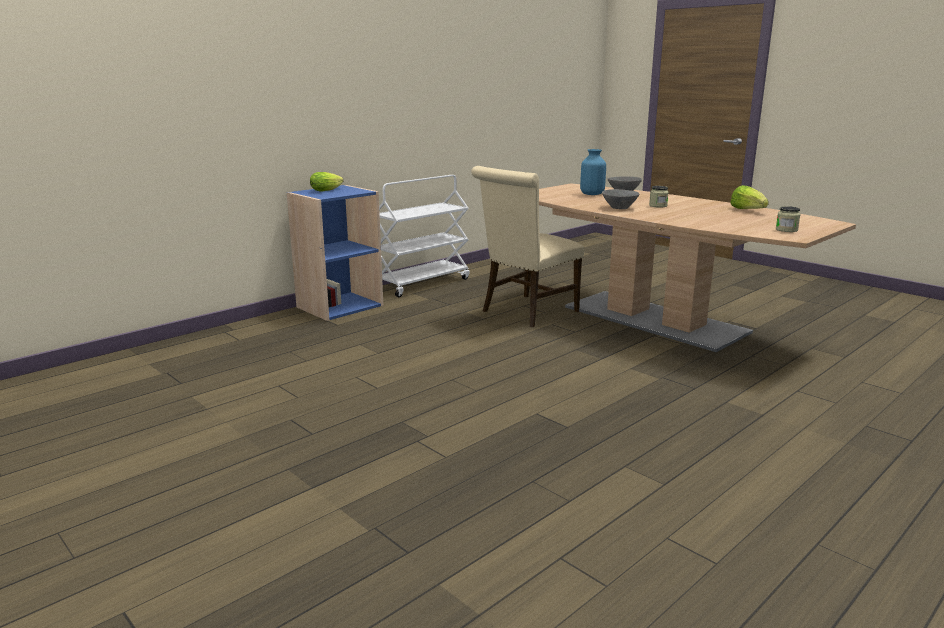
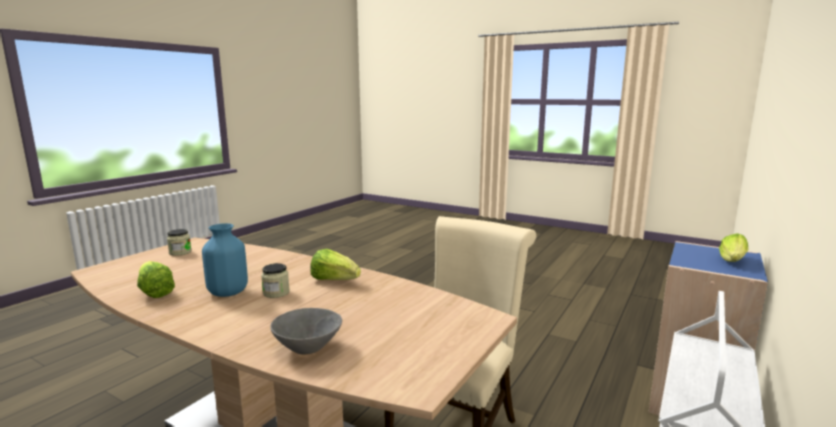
camera: 165 degrees right, 5 degrees down
(592, 194) = (371, 330): blue vase -> blue vase (227, 292)
(619, 208) = (334, 280): grey bowl -> lettuce

